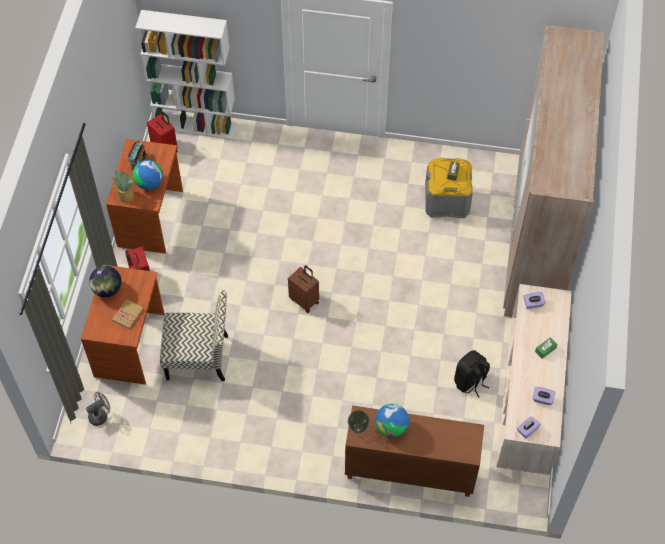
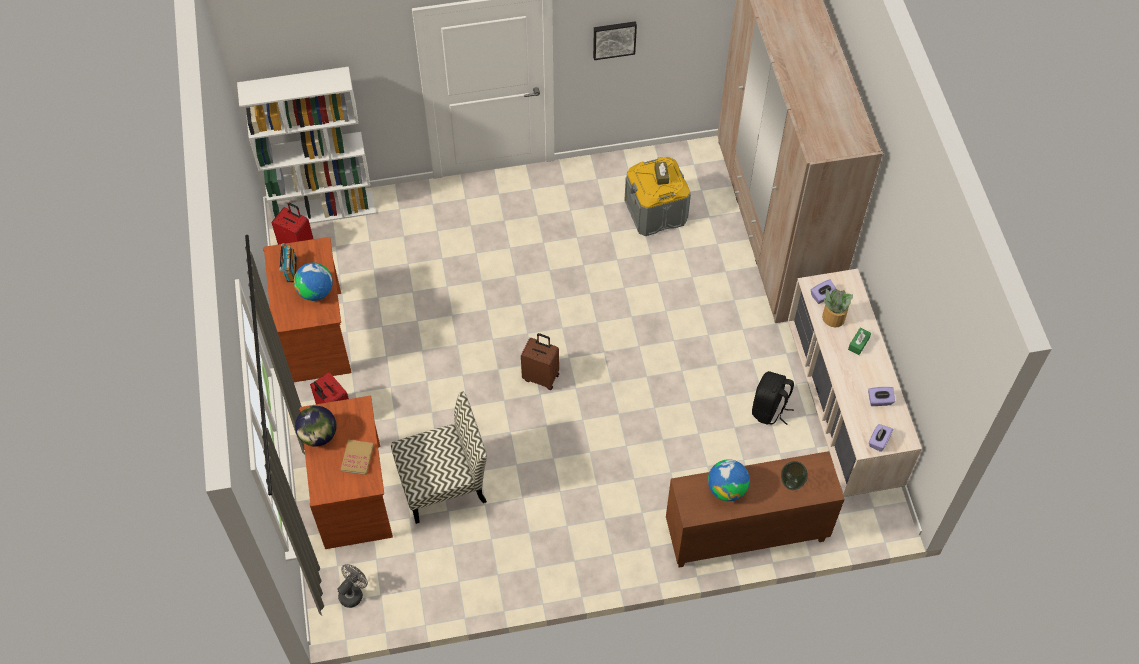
camera: 20 degrees left, 0 degrees up
(125, 195) = (292, 314): potted plant -> potted plant (833, 317)
(358, 428) = (690, 503): vase -> vase (792, 484)
(440, 54) = (614, 39): none -> picture

